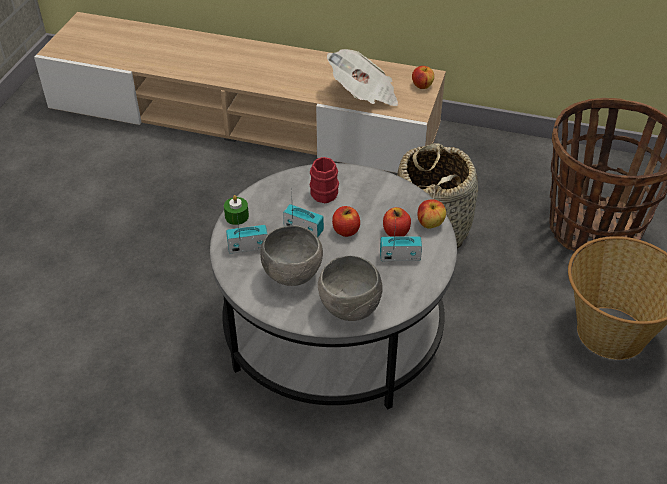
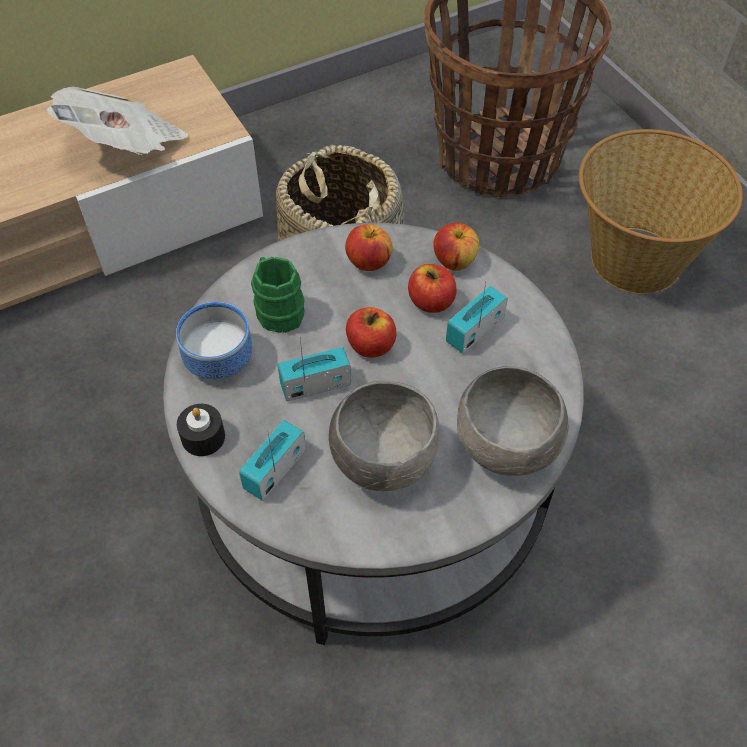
camera: 45 degrees left, 10 degrees up
(236, 216) = (203, 437): green candle -> black candle
(276, 193) = (215, 360): none -> bowl
(325, 191) = (277, 309): red mug -> green mug
(422, 86) = (187, 90): apple -> apple (368, 262)

